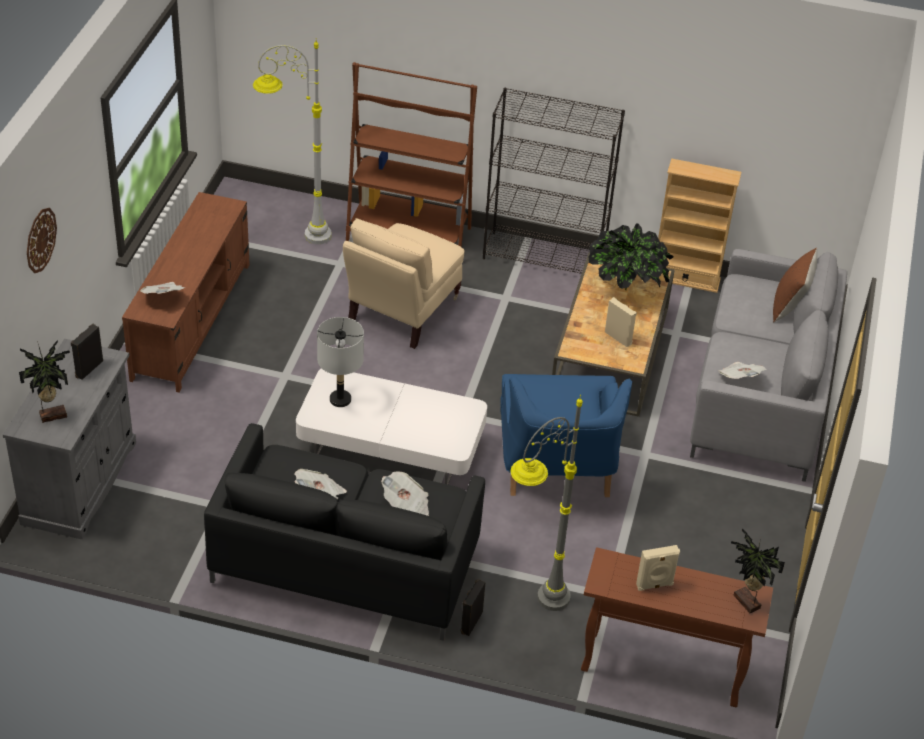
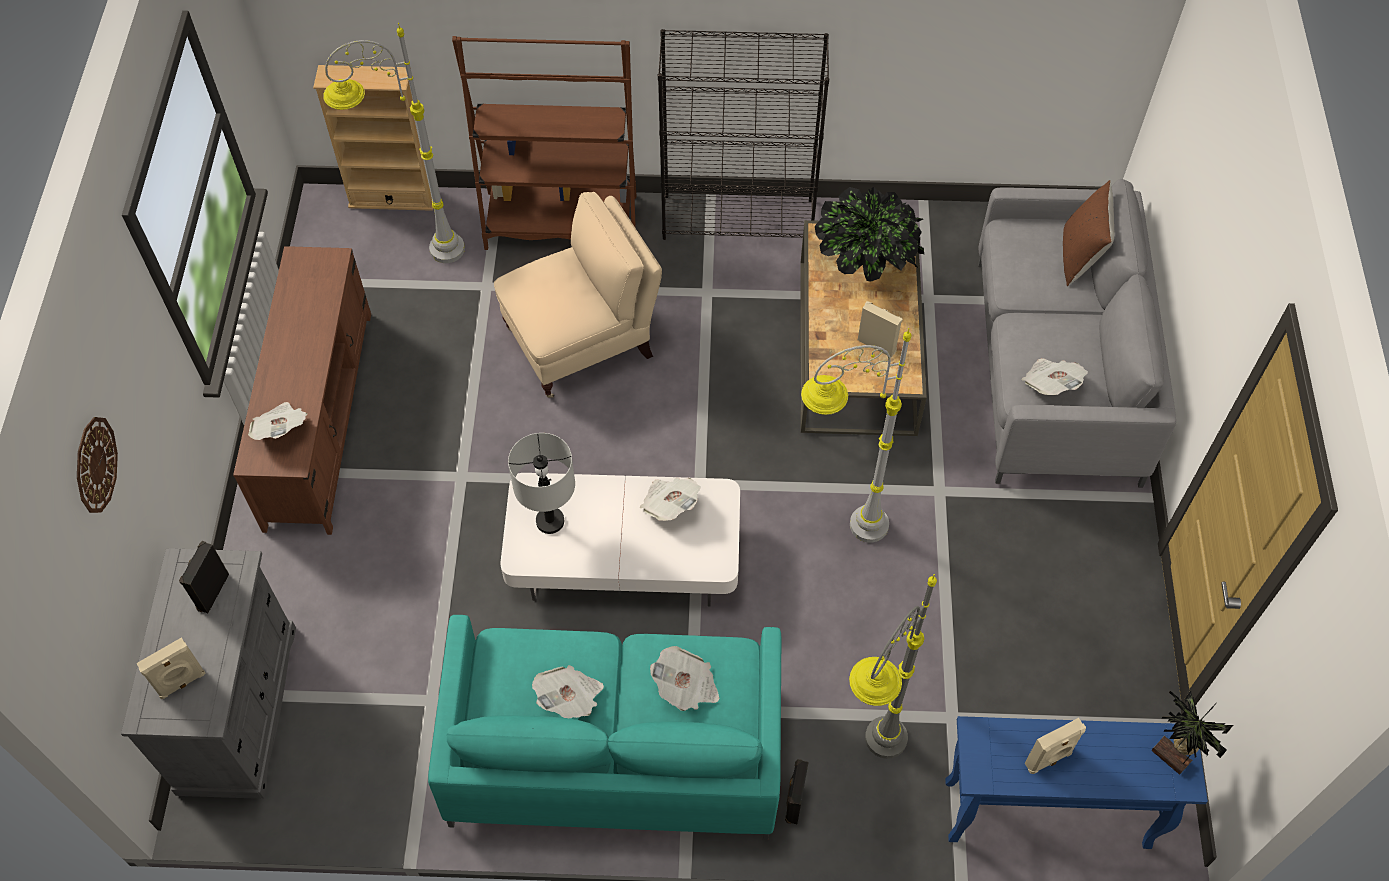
camera: 10 degrees left, 15 degrees up
(52, 415) = (181, 683): potted plant -> beige speaker
(345, 565) = (614, 754): black sofa -> turquoise sofa
(402, 311) = (583, 341): beige armchair -> beige armchair turned 135 degrees counterclockwise
(431, 406) = (670, 504): none -> newspaper
(557, 464) = (836, 532): blue armchair -> grey floor lamp
(660, 669) = (1044, 814): brown console table -> blue console table
(685, 279) = (918, 214): beige bookcase -> beige bookcase (392, 198)

